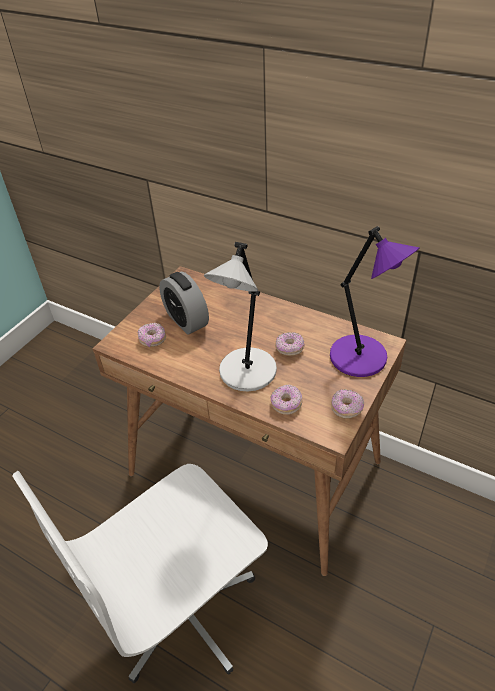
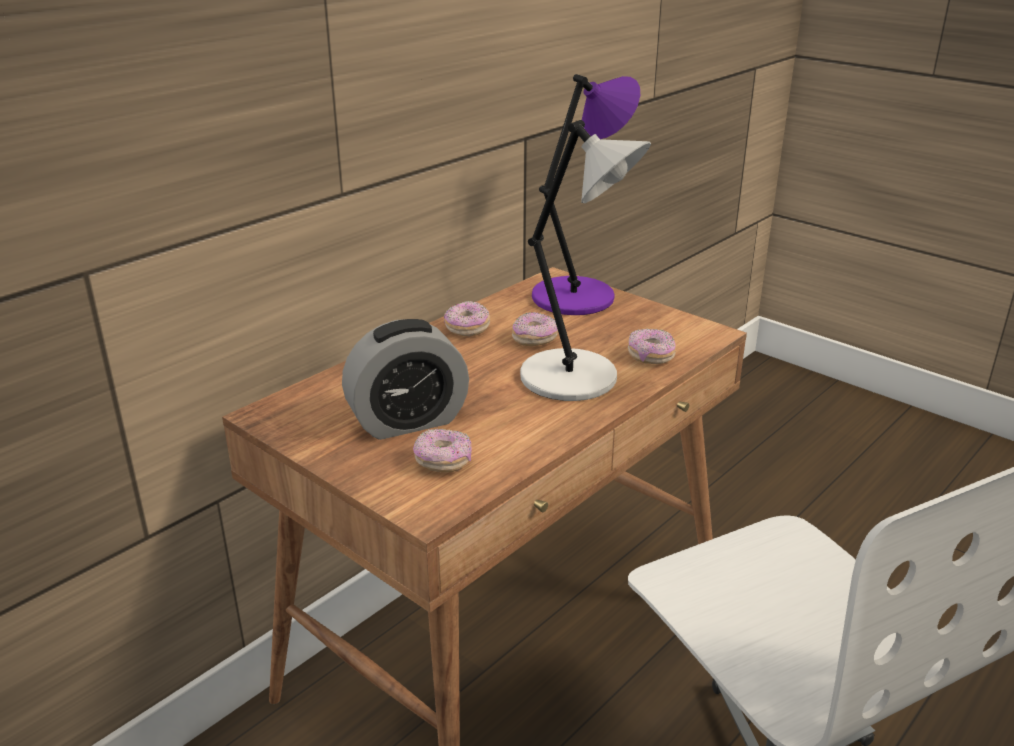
camera: 80 degrees left, 15 degrees down
(346, 408) = (668, 319): donut -> donut (467, 328)

